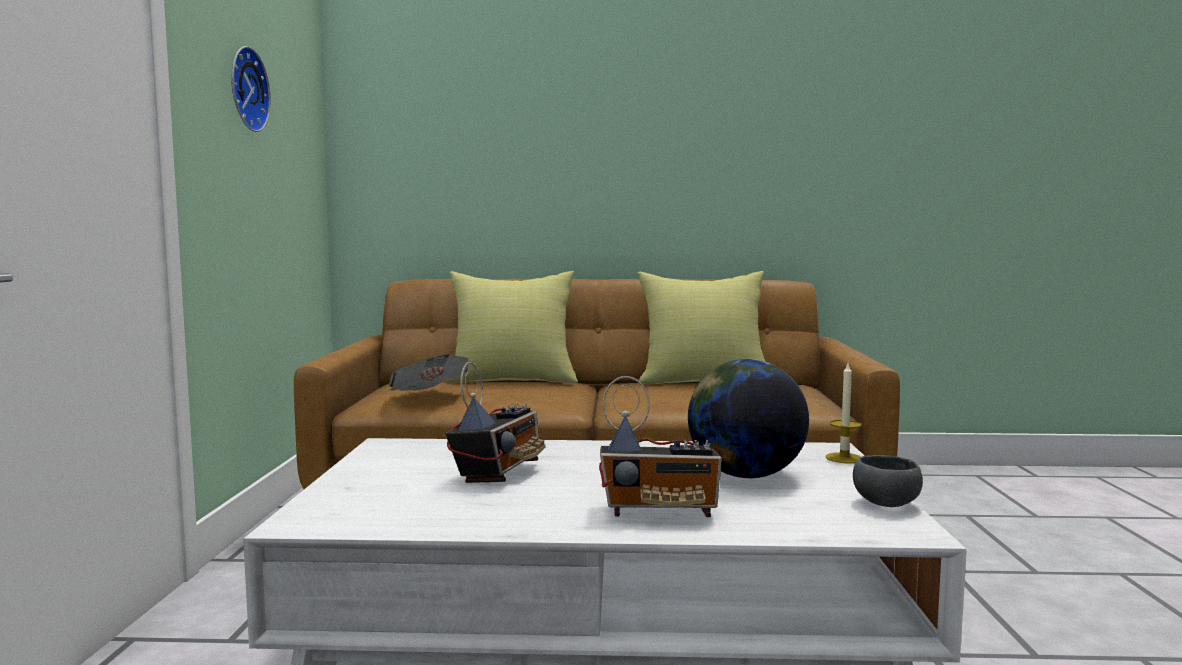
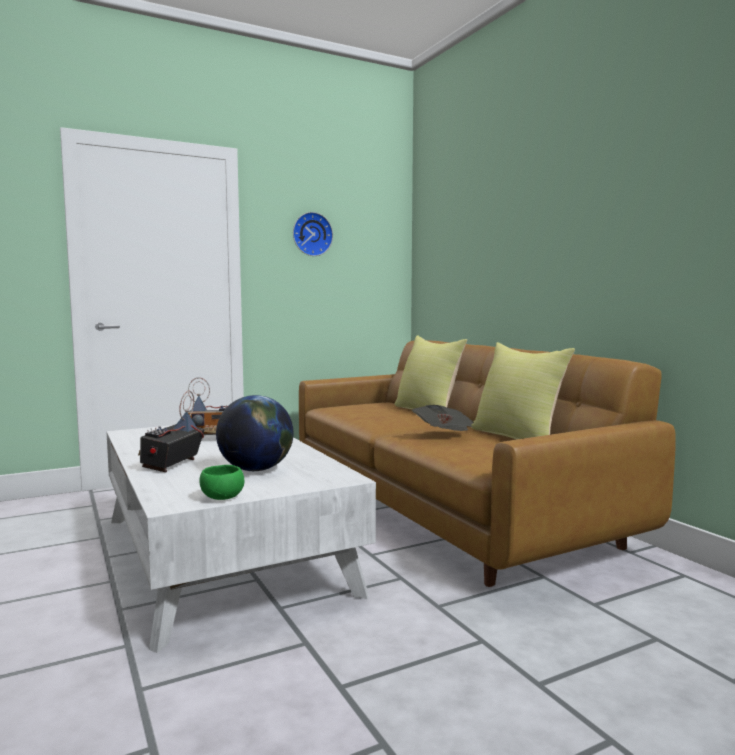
camera: 60 degrees right, 0 degrees up
(429, 397) = (351, 409): newspaper -> newspaper (444, 435)
(660, 512) = (171, 465): radio -> radio turned 45 degrees clockwise
(844, 458) = (325, 483): candle -> none
(885, 504) = (221, 497): grey bowl -> green bowl

